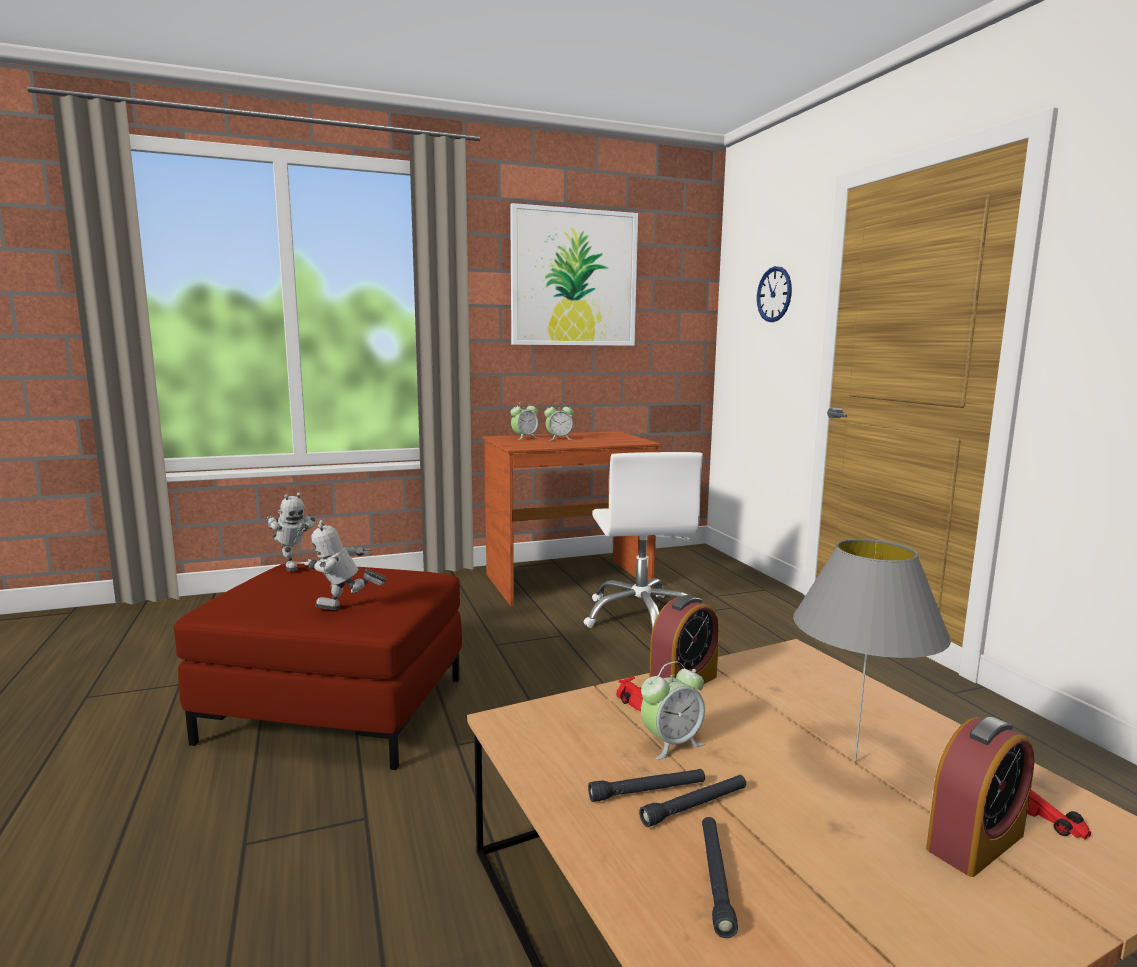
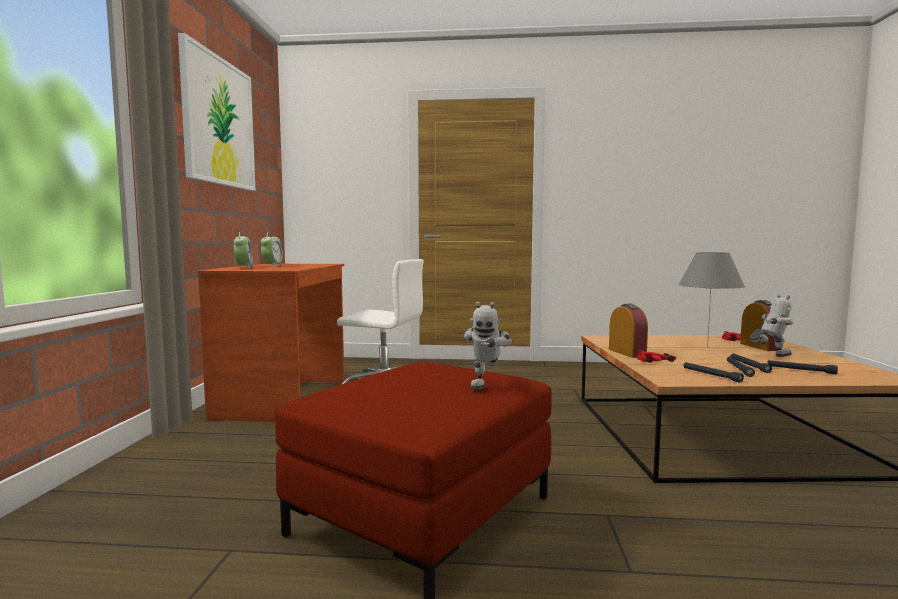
camera: 65 degrees left, 5 degrees down
(291, 566) = (317, 396): toy robot -> toy robot (770, 356)
(569, 759) = (711, 375): none -> black flashlight
(671, 743) = (693, 362): alarm clock -> none
(774, 294) = (354, 160): wall clock -> none

